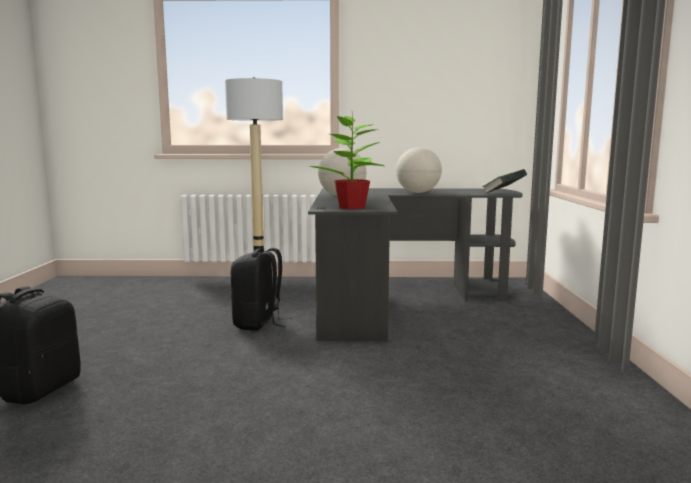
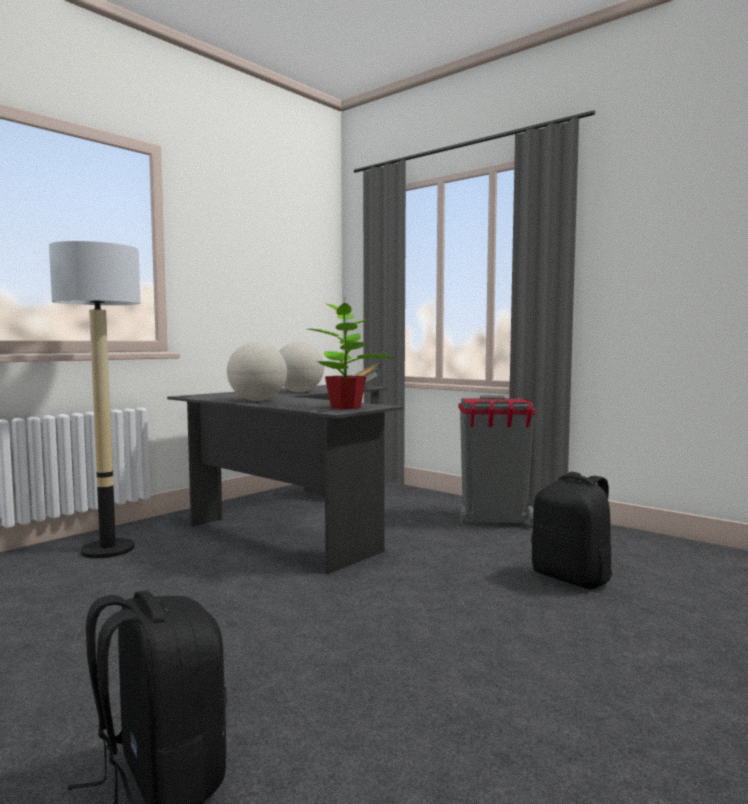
camera: 50 degrees left, 5 degrees down
(258, 323) = (222, 582): black backpack -> black backpack (572, 578)
(548, 351) = (494, 520): none -> grey trash can

